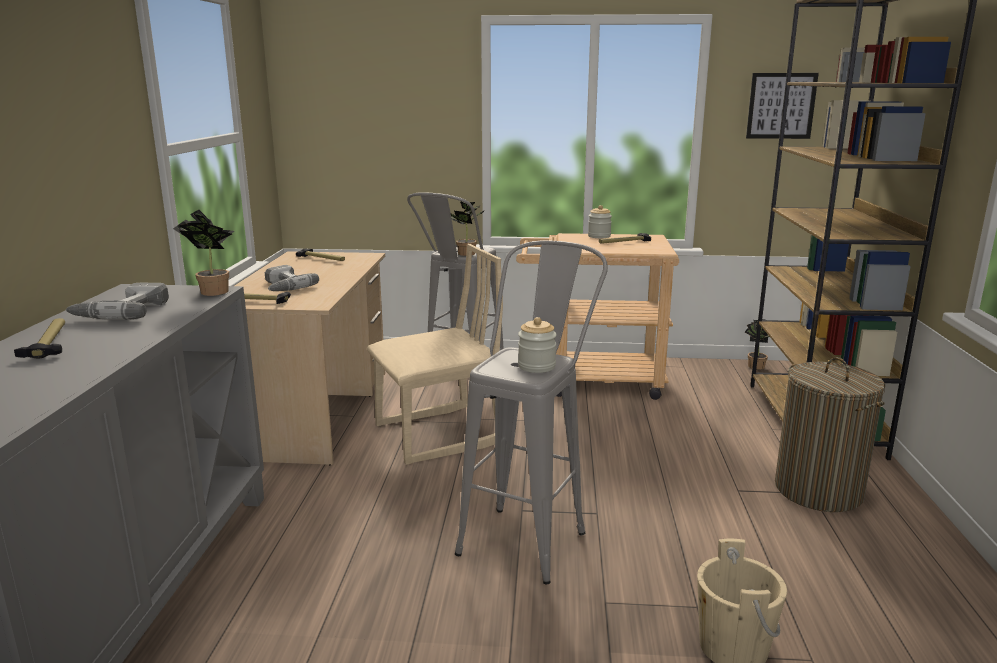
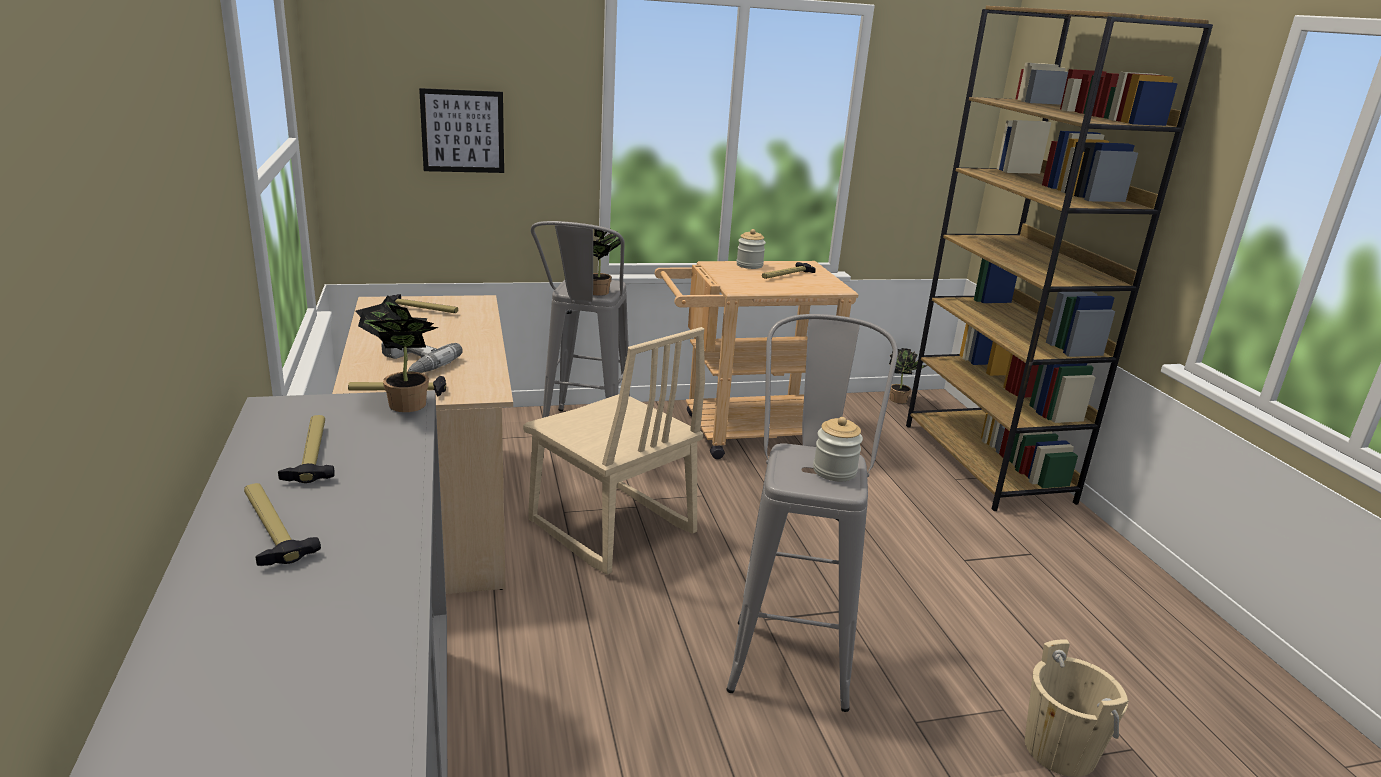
camera: 20 degrees left, 5 degrees up
(121, 311) = (312, 454): power drill -> hammer
(438, 435) = (610, 528): beige chair -> beige chair turned 90 degrees clockwise
(781, 106) = (937, 114): picture -> picture (462, 131)
(818, 490) = (1035, 549): laundry basket -> none

